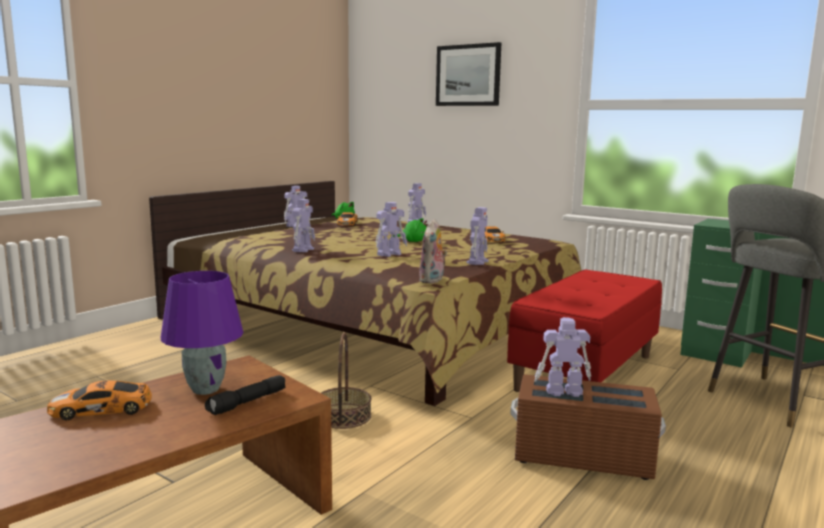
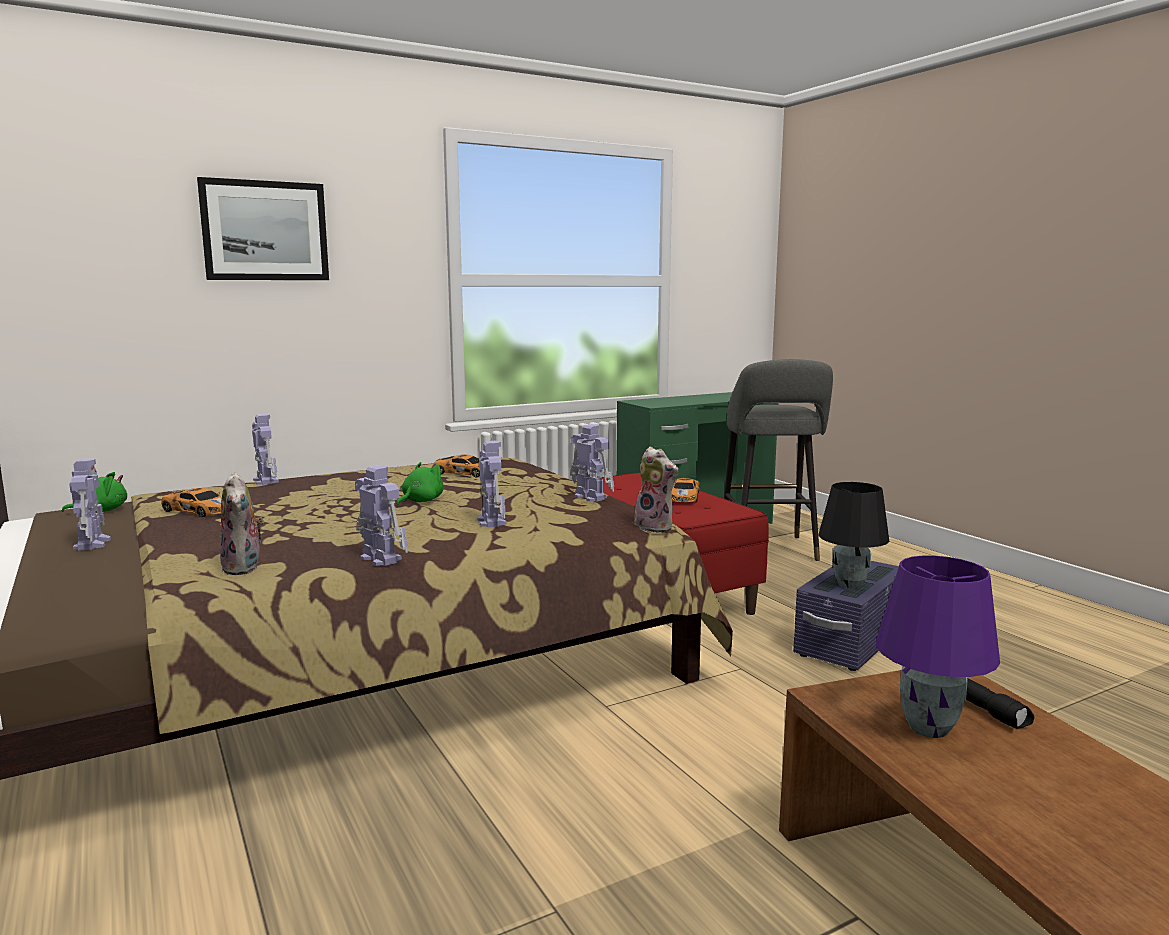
camera: 65 degrees left, 0 degrees up
(104, 409) = (1010, 810): toy car -> toy car (684, 496)
(272, 239) = (245, 568): none -> plush toy
(343, 416) = (696, 742): basket -> none
(562, 391) = (850, 585): toy robot -> black table lamp
(582, 457) = (849, 643): brown storage box -> purple storage box

